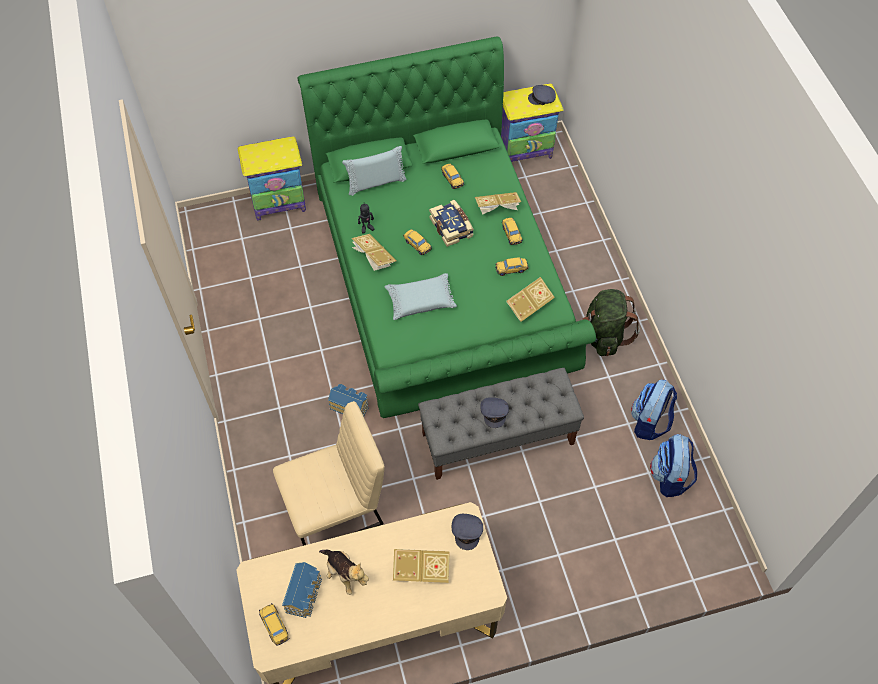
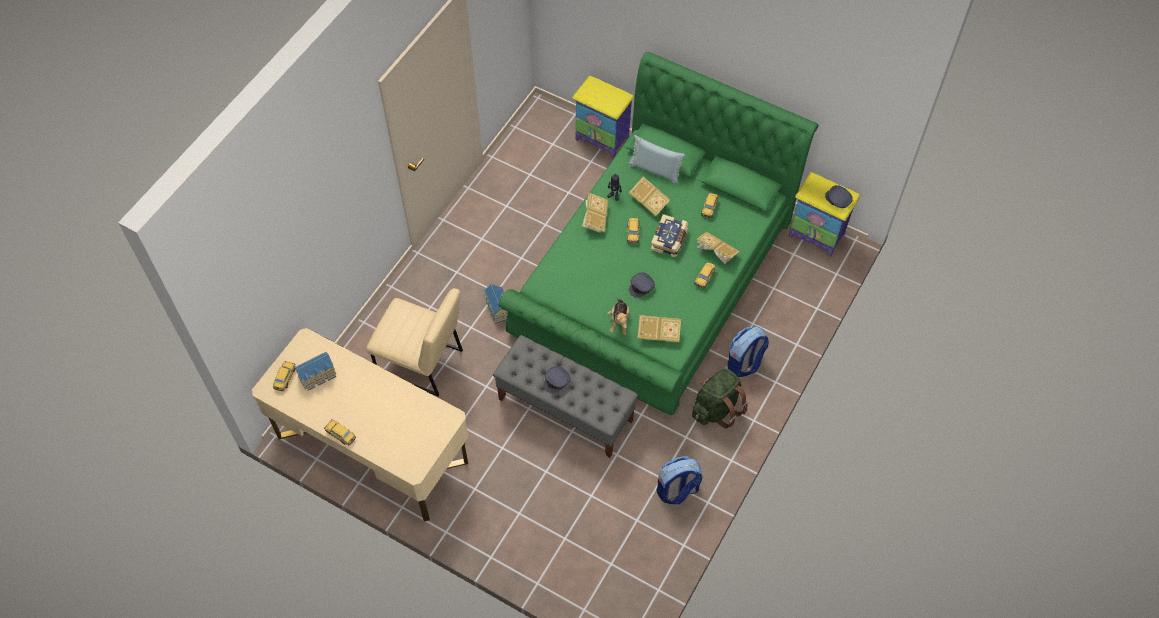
camera: 45 degrees right, 0 degrees up
(344, 574) = (350, 385): plush toy -> plush toy (619, 321)
(420, 299) = (593, 270): blue pillow -> none
(421, 569) = (393, 422): book -> book (649, 202)
(467, 532) = (442, 426): grey cap -> grey cap (641, 287)
(511, 269) = (676, 300): toy car -> toy car (340, 434)
(670, 477) = (647, 536): backpack -> backpack (744, 363)

